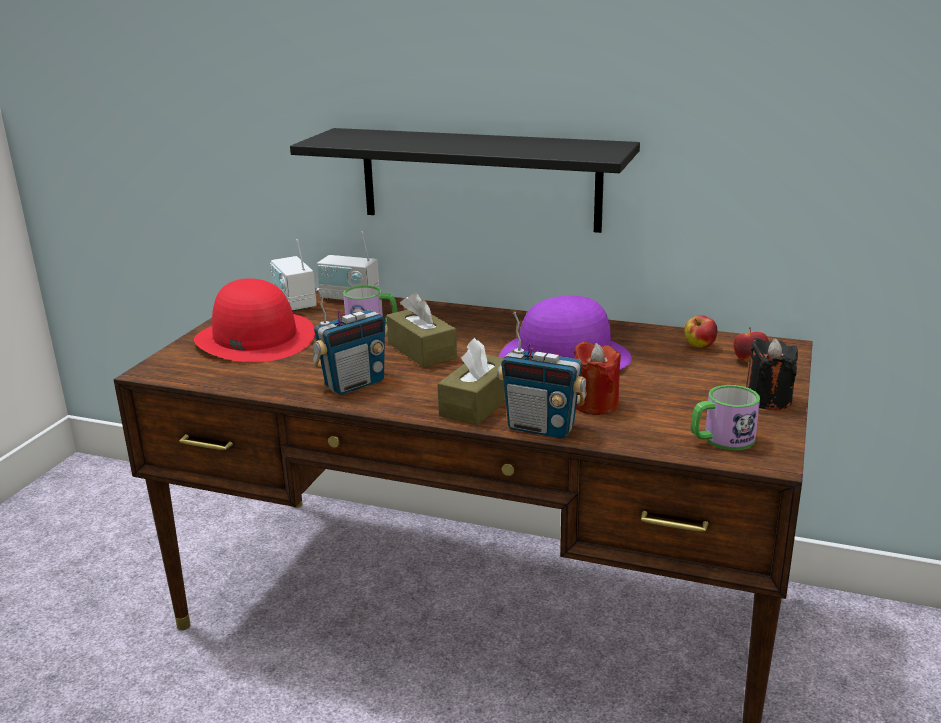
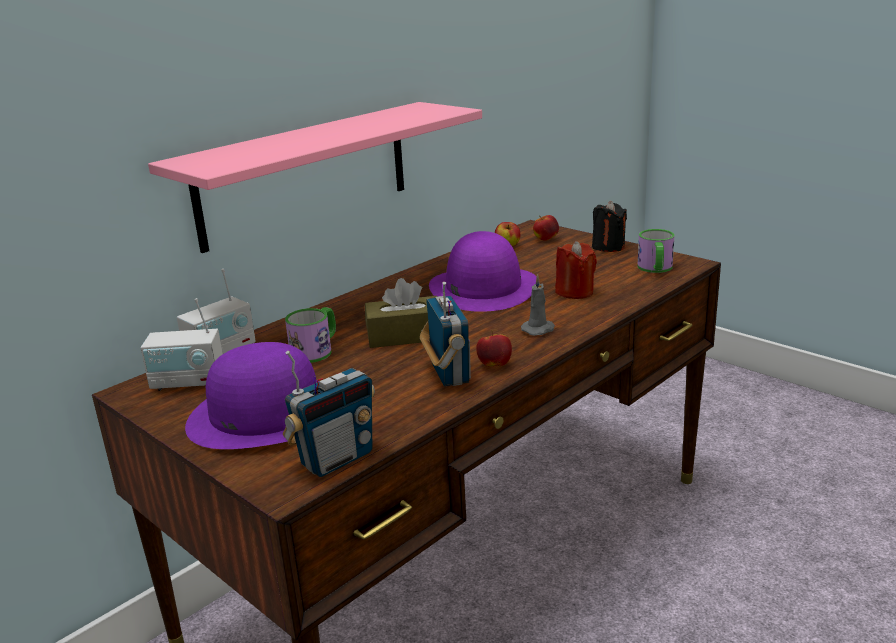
camera: 65 degrees left, 0 degrees up
(254, 338) = (265, 414): red hat -> purple hat
(382, 399) = (494, 365): none -> apple
(478, 404) = (539, 329): brown tissue box -> grey candle
(479, 179) = (305, 174): black shelf -> pink shelf
(541, 428) = (599, 315): radio -> radio (336, 459)

